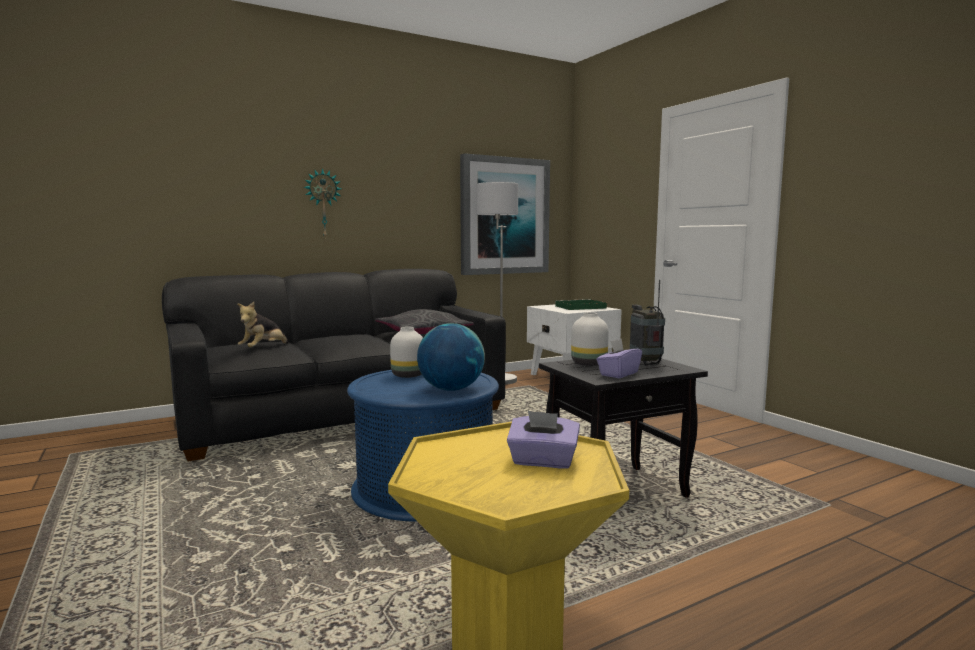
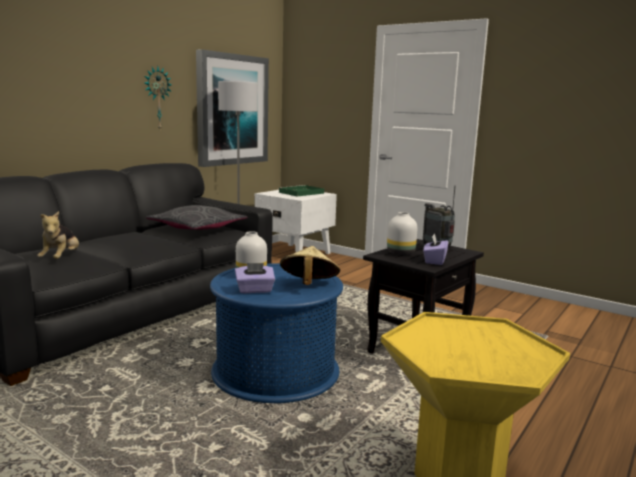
camera: 25 degrees left, 5 degrees up
(323, 203) = (73, 97): wall clock -> wall clock (157, 98)
(451, 389) = (308, 285): globe -> beige hat
(543, 461) = (488, 341): purple tissue box -> purple tissue box (255, 290)

